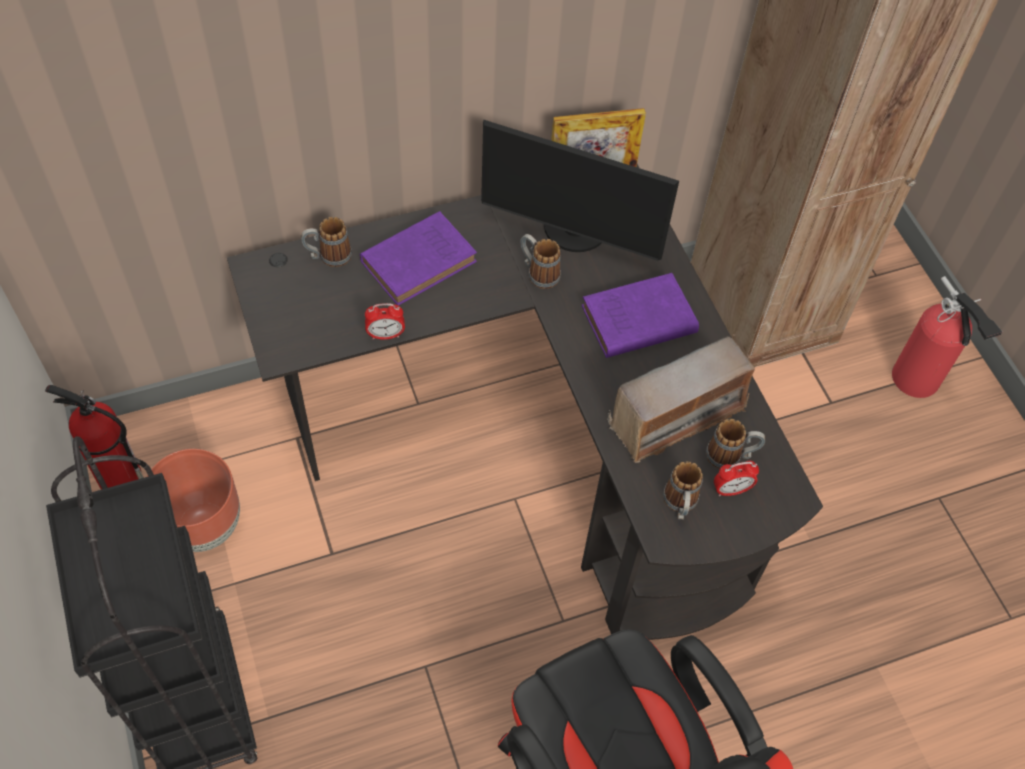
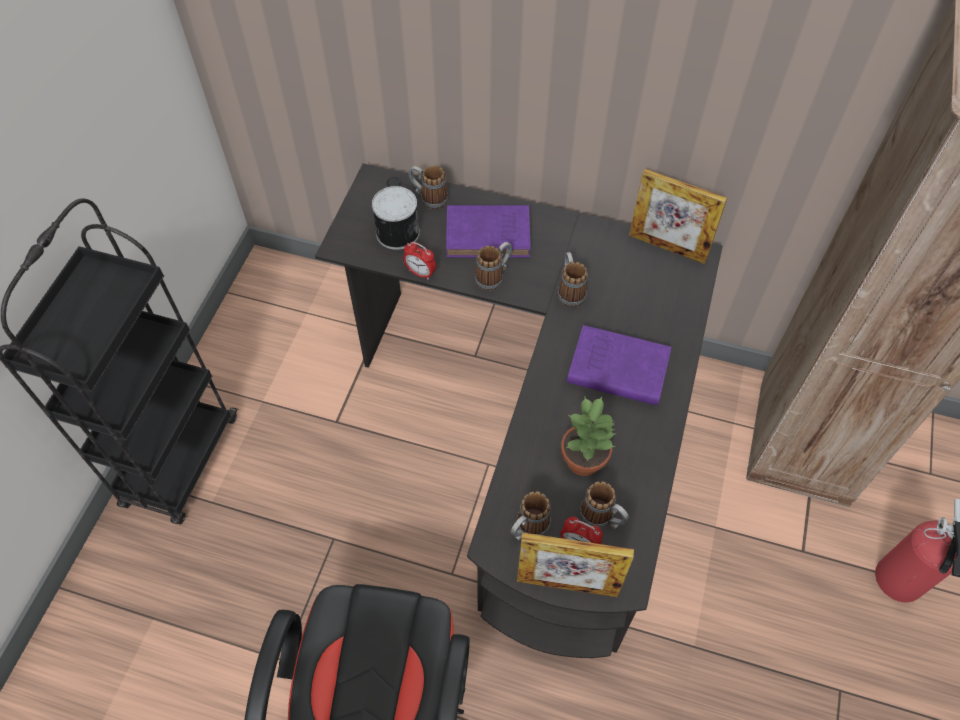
camera: 40 degrees right, 0 degrees up
(117, 476) = (250, 289): fire extinguisher -> none
(203, 525) = (274, 351): brown planter -> none
(326, 308) = (396, 232): none -> can
(458, 298) = (494, 276): none -> mug
(573, 232) = (623, 276): monitor -> none
(677, 416) = (584, 460): radio -> potted plant
(750, 530) = (567, 585): none -> picture frame

